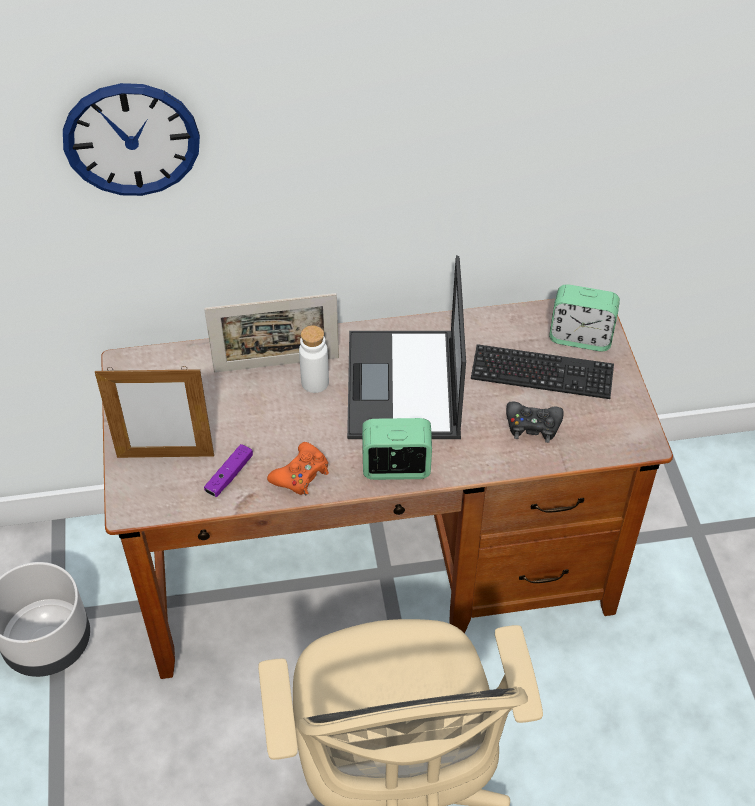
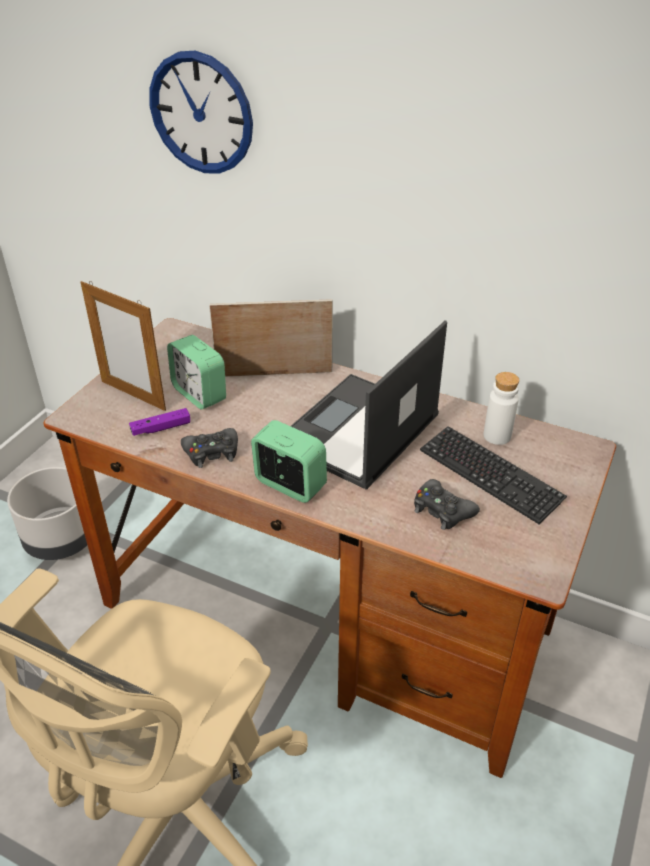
camera: 35 degrees right, 10 degrees down
(276, 364) = (274, 374): picture frame -> picture frame turned 150 degrees clockwise
(301, 474) = (212, 452): orange game controller -> black game controller
(315, 382) = (290, 397): white bottle -> white bottle (497, 436)
(580, 337) = (555, 464): alarm clock -> alarm clock (199, 394)

